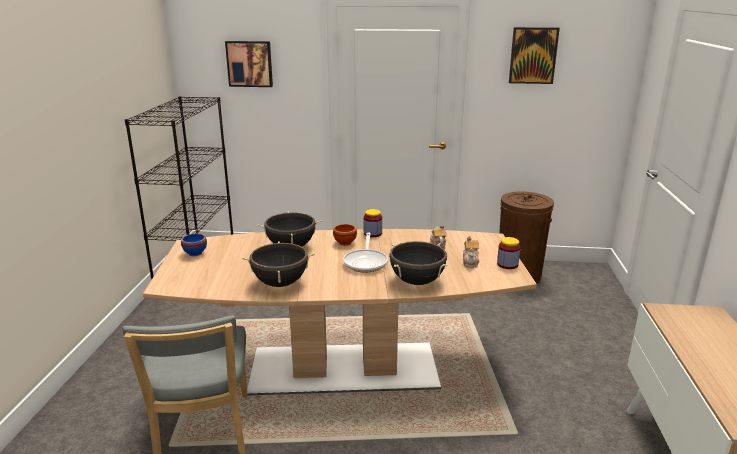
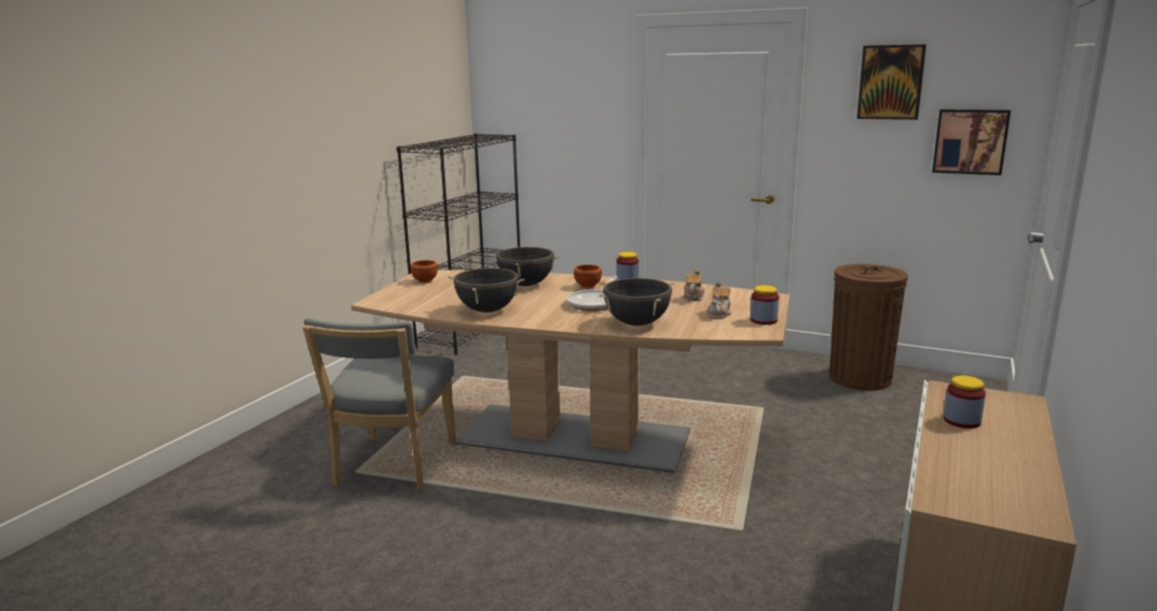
camera: 20 degrees right, 5 degrees down
(194, 254) = (424, 281): blue bowl -> brown bowl
(250, 63) = (550, 97): picture -> picture (970, 141)
(694, 340) = (961, 421): none -> jar

